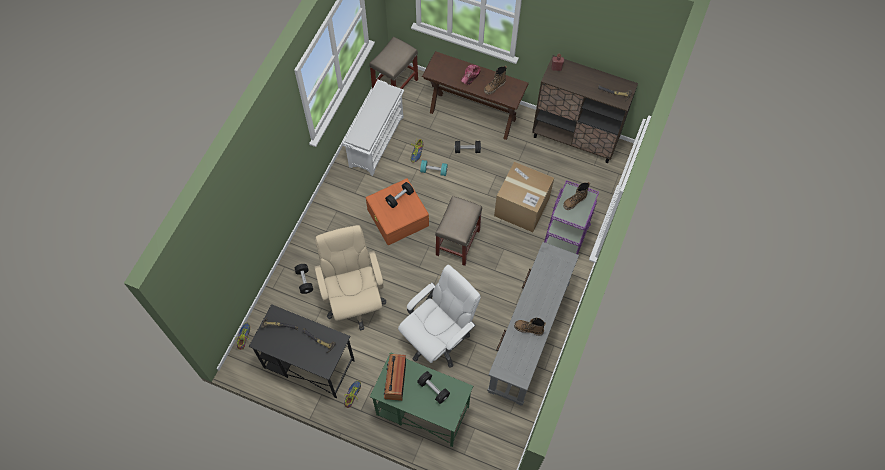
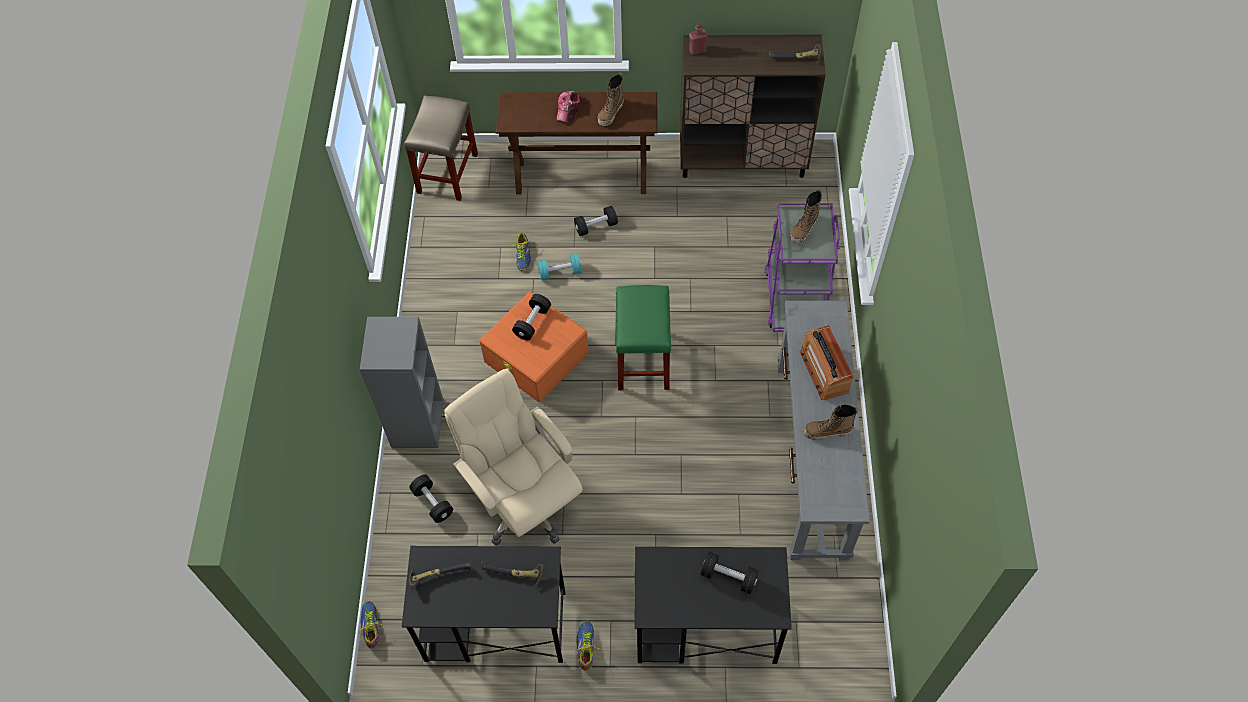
camera: 20 degrees left, 5 degrees down
(315, 231) = (416, 422): none -> grey bookcase
(376, 140) = (453, 259): white shoe rack -> none
(395, 380) = (663, 586): radio -> radio (823, 371)
(422, 411) = (704, 628): green desk -> black desk
(438, 338) = (679, 510): white office chair -> none
(457, 243) = (643, 361): beige stool -> green stool
(521, 207) = (712, 278): cardboard box -> none

